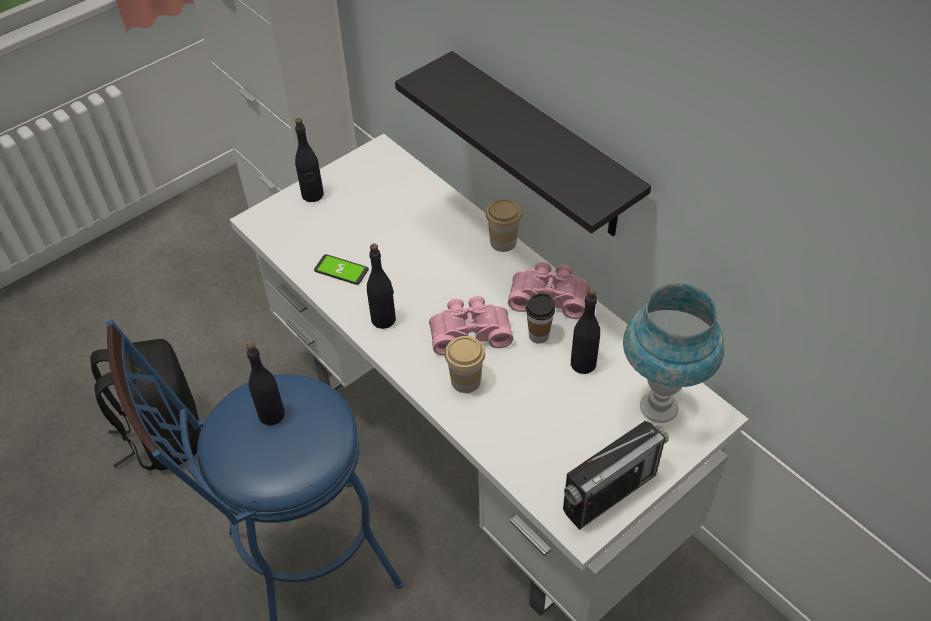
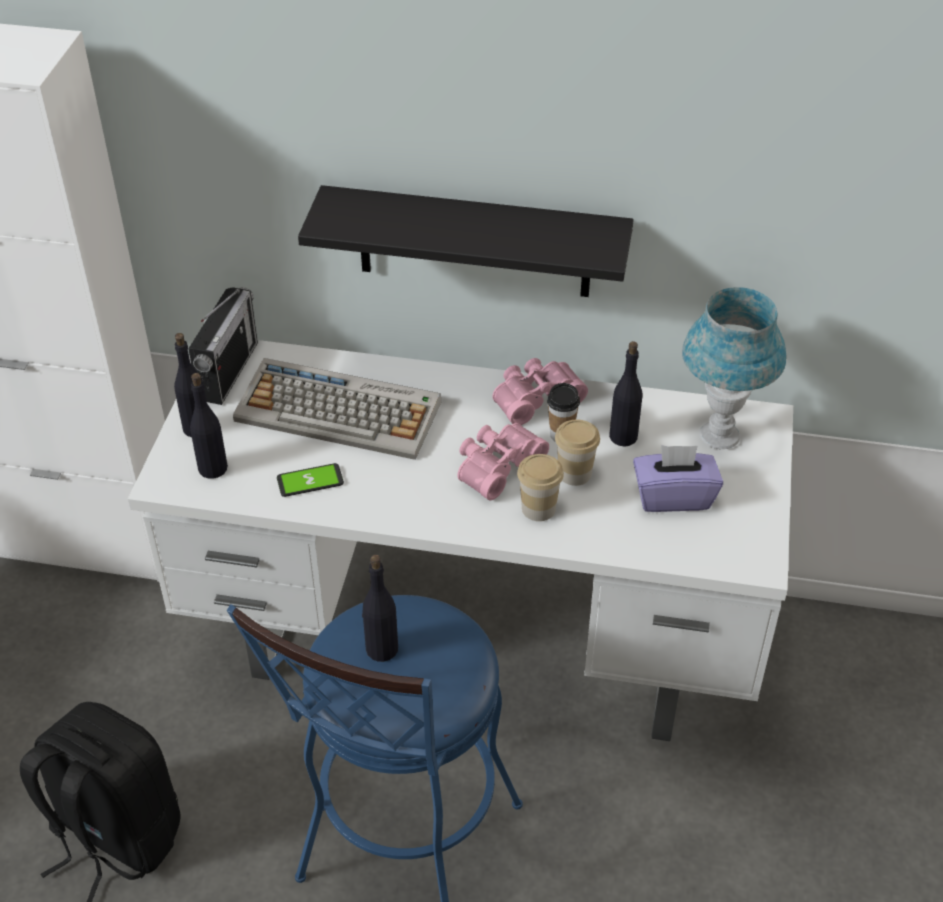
camera: 40 degrees left, 5 degrees down
(384, 319) = (403, 500): black bottle -> black bottle (213, 468)
(409, 232) = (340, 411): none -> keyboard
(503, 242) = (442, 373): cup -> cup (574, 473)
(572, 433) = (673, 496): none -> purple tissue box
(609, 493) = (751, 524): radio -> radio (228, 371)

